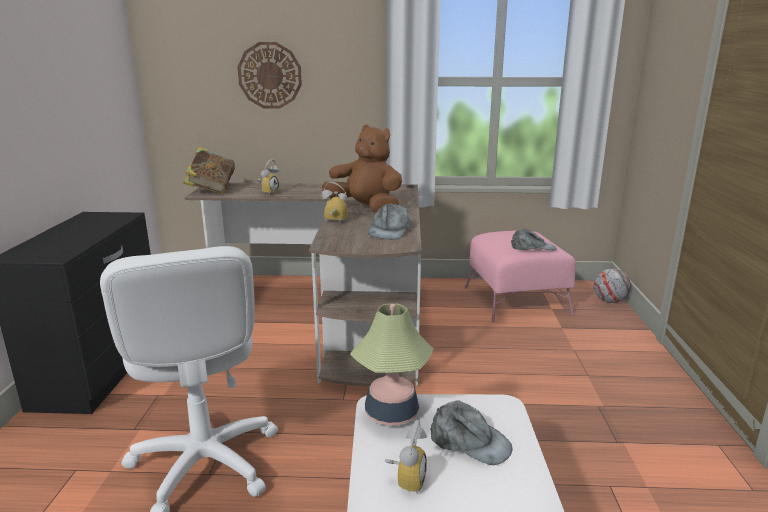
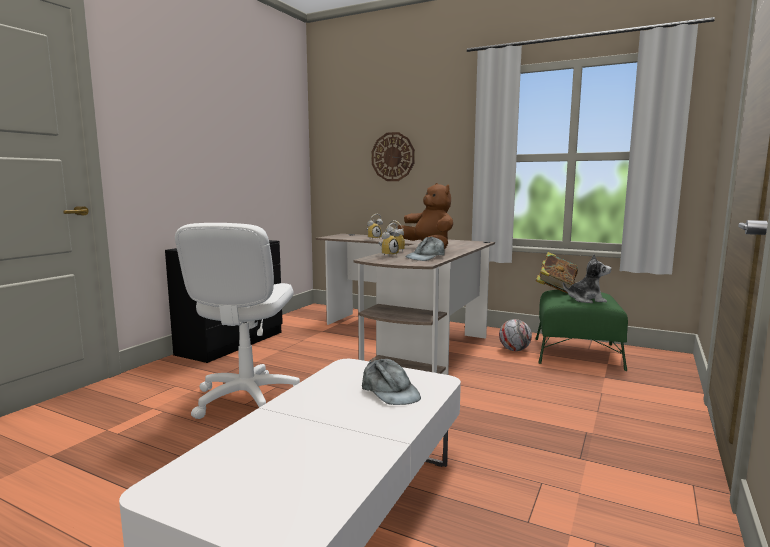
camera: 25 degrees right, 10 degrees down
(211, 190) = (338, 236): book -> book (556, 289)
(392, 413) = (352, 369): table lamp -> none
(406, 480) = (320, 399): alarm clock -> alarm clock (388, 255)
(516, 300) = (577, 353): pink ottoman -> green ottoman
(532, 247) = (586, 300): grey cap -> plush toy
(609, 301) = (677, 367): football -> football (514, 350)

